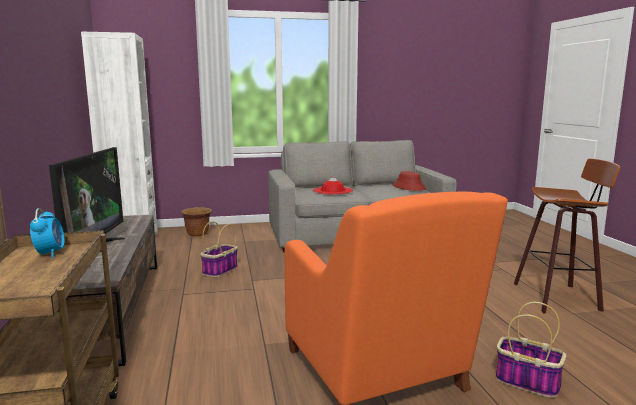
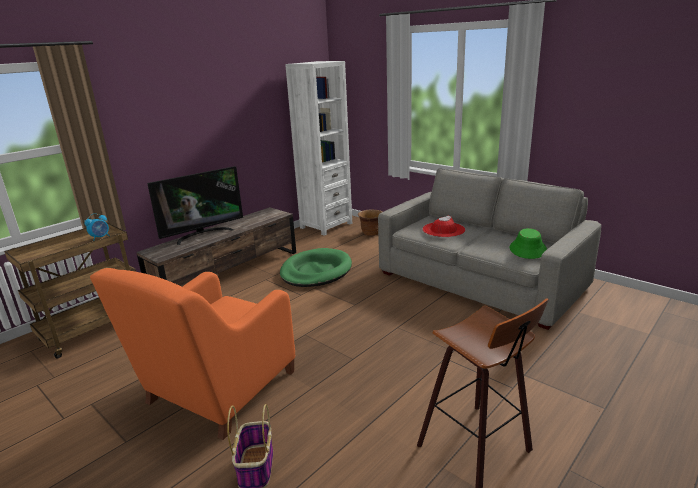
camera: 55 degrees right, 10 degrees up
(220, 271) = (316, 271): basket -> green dog bed
(409, 187) = (528, 249): red hat -> green hat

